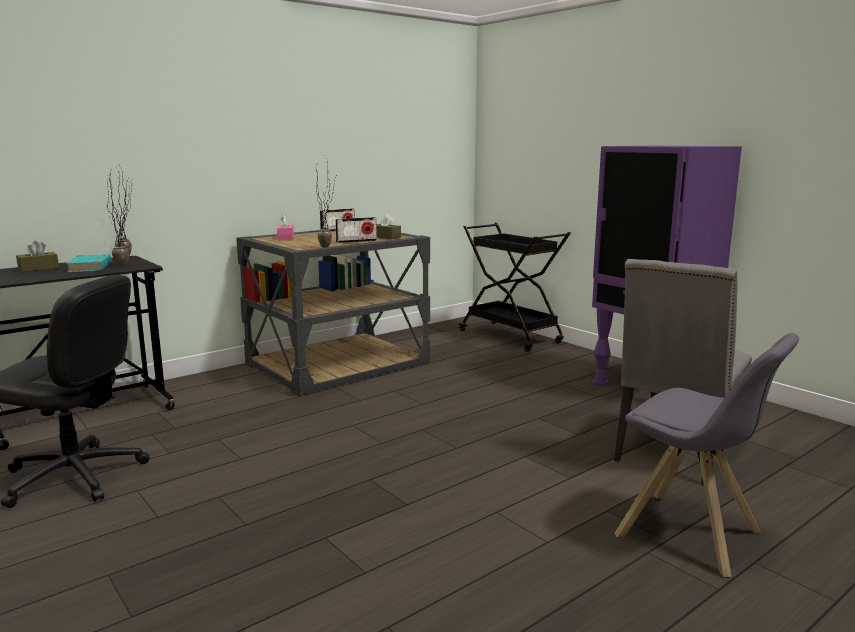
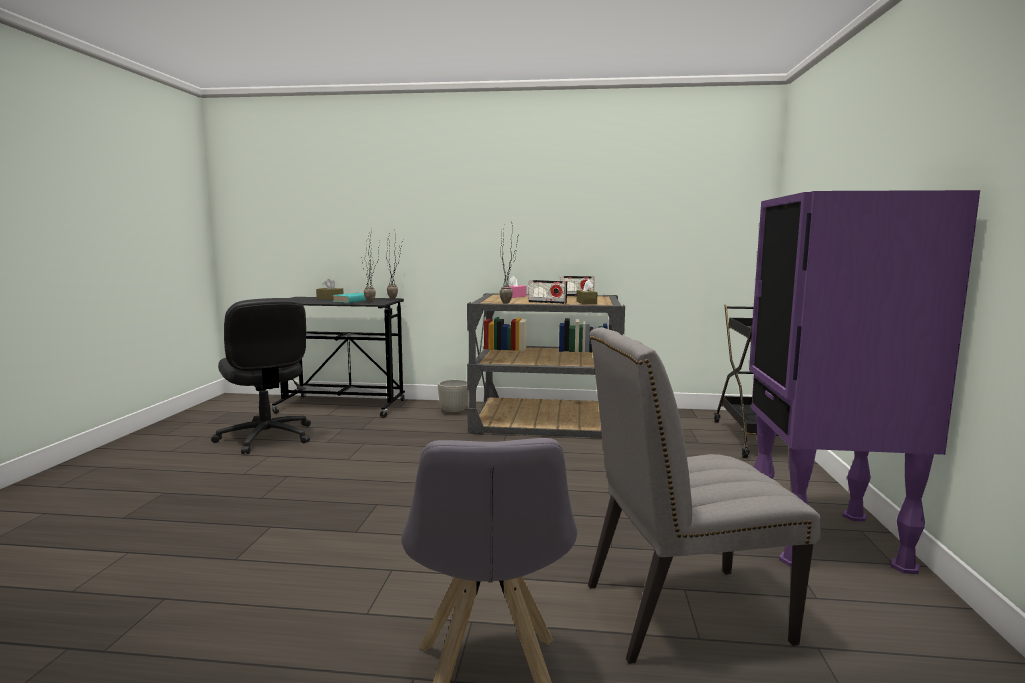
camera: 45 degrees right, 5 degrees down
(235, 381) = (454, 411): none -> grey planter

